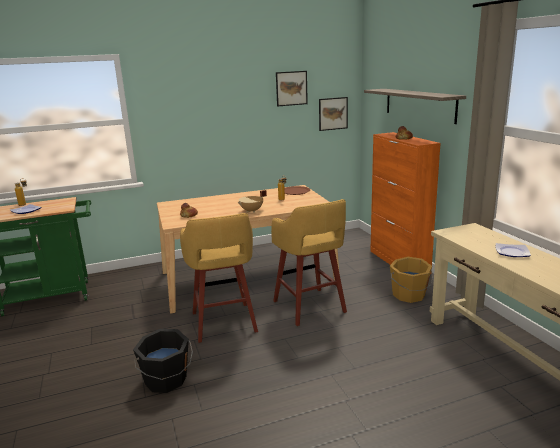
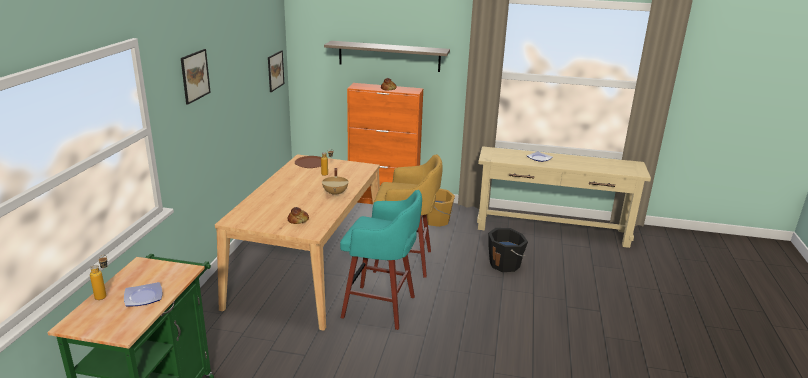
camera: 60 degrees left, 5 degrees up
(166, 380) = (439, 362): black bucket -> black bucket (505, 264)
(224, 323) = (381, 307): yellow stool -> turquoise stool
(291, 88) = (253, 50): picture -> picture (195, 76)

